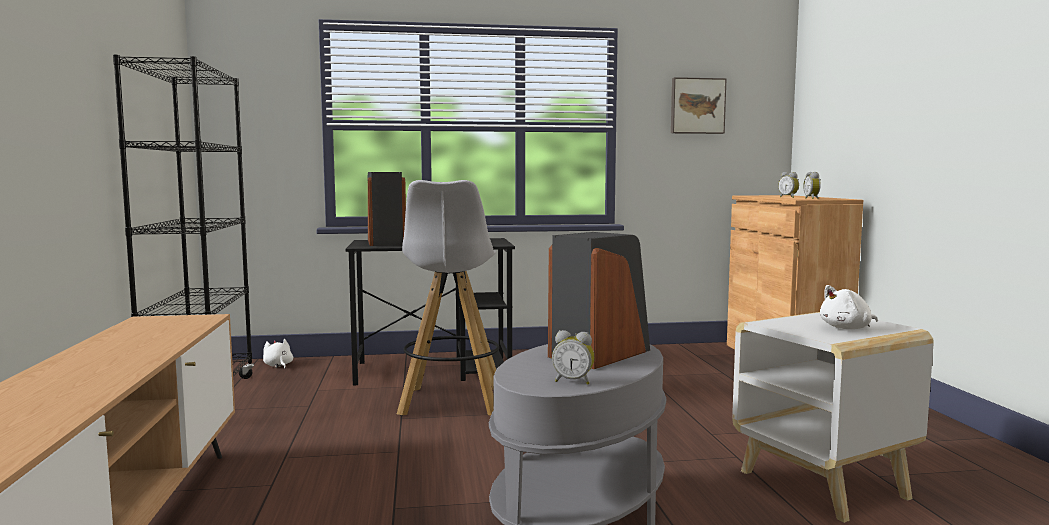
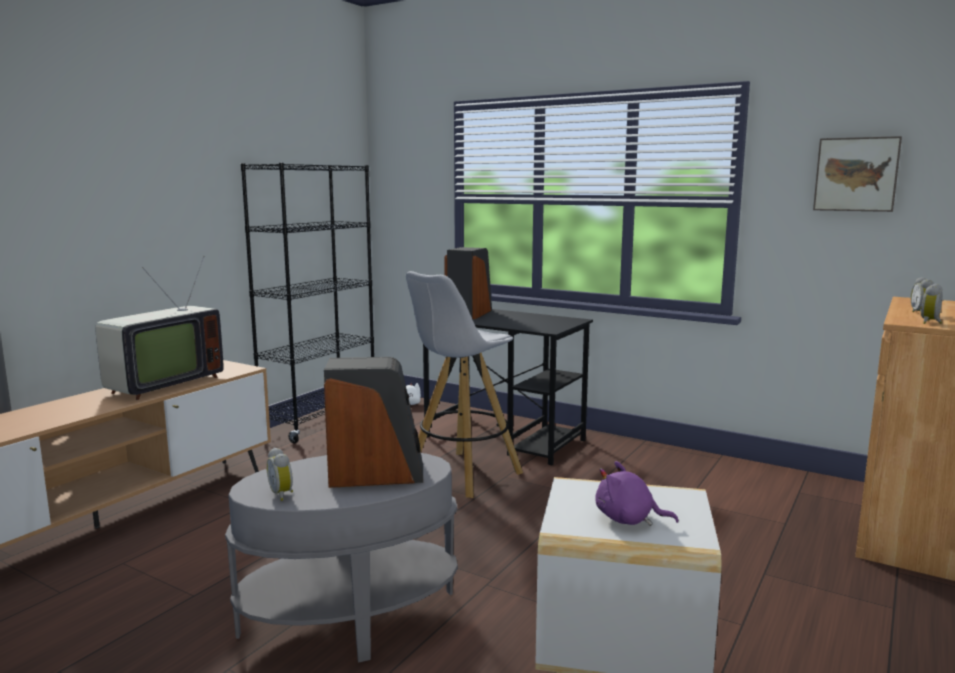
camera: 40 degrees right, 5 degrees up
(134, 344) = (161, 385): none -> television
(847, 328) = (628, 519): white plush toy -> purple plush toy

